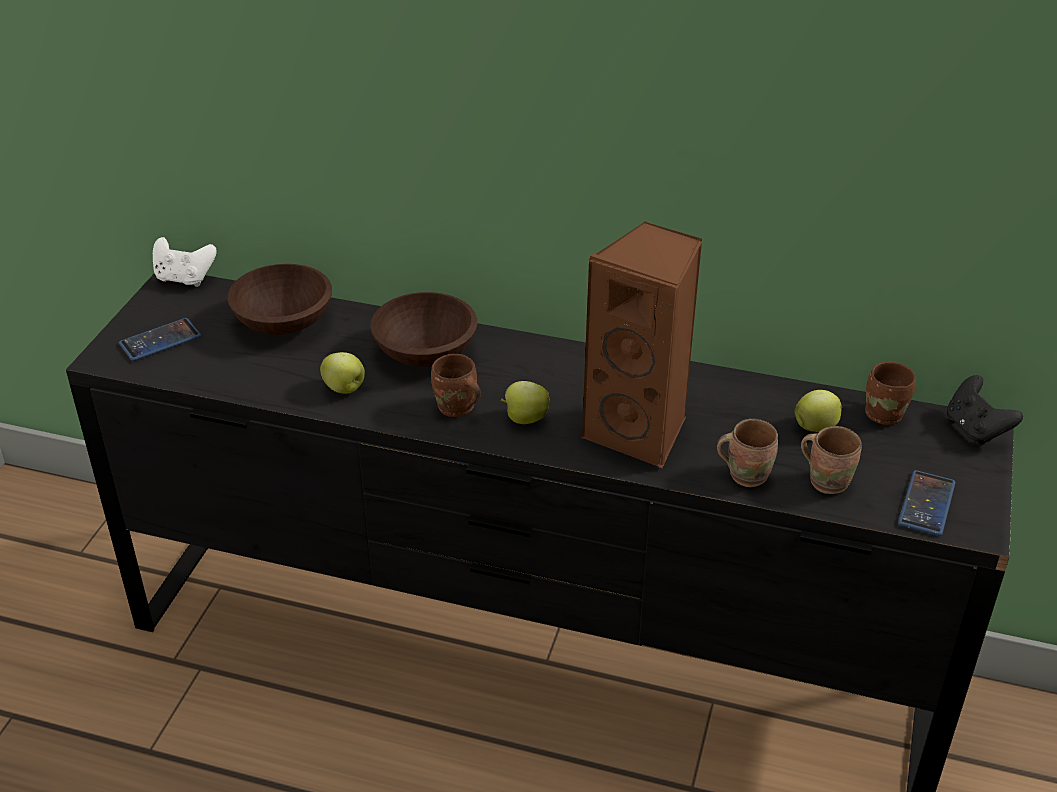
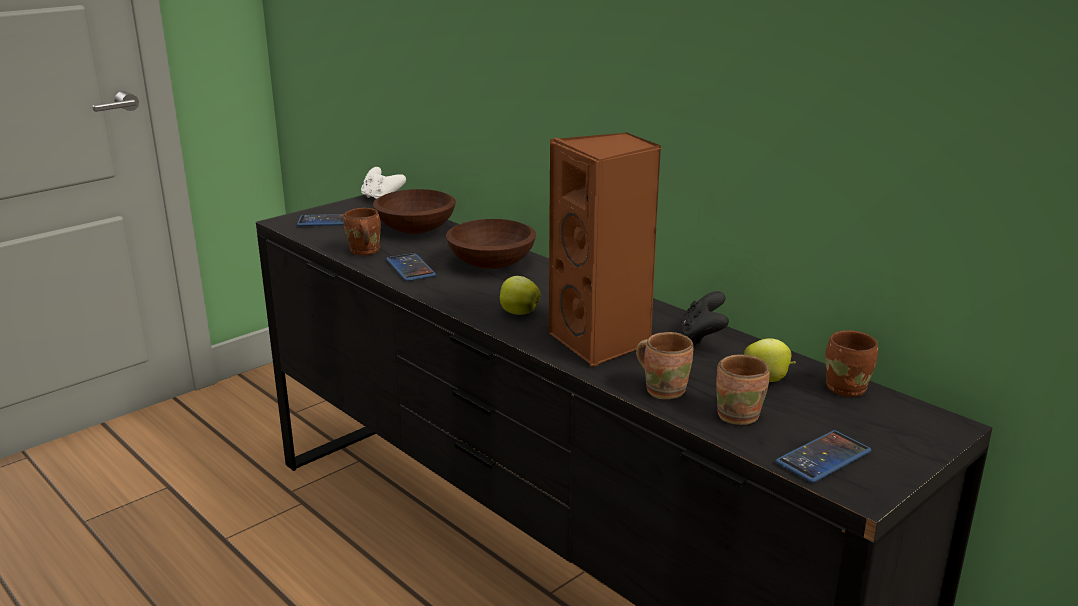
camera: 30 degrees right, 15 degrees down
(345, 389) = (410, 268): apple -> phone
(456, 409) = (474, 296): brown mug -> brown mug (363, 252)
(975, 429) = (937, 423): black game controller -> black game controller (702, 337)

